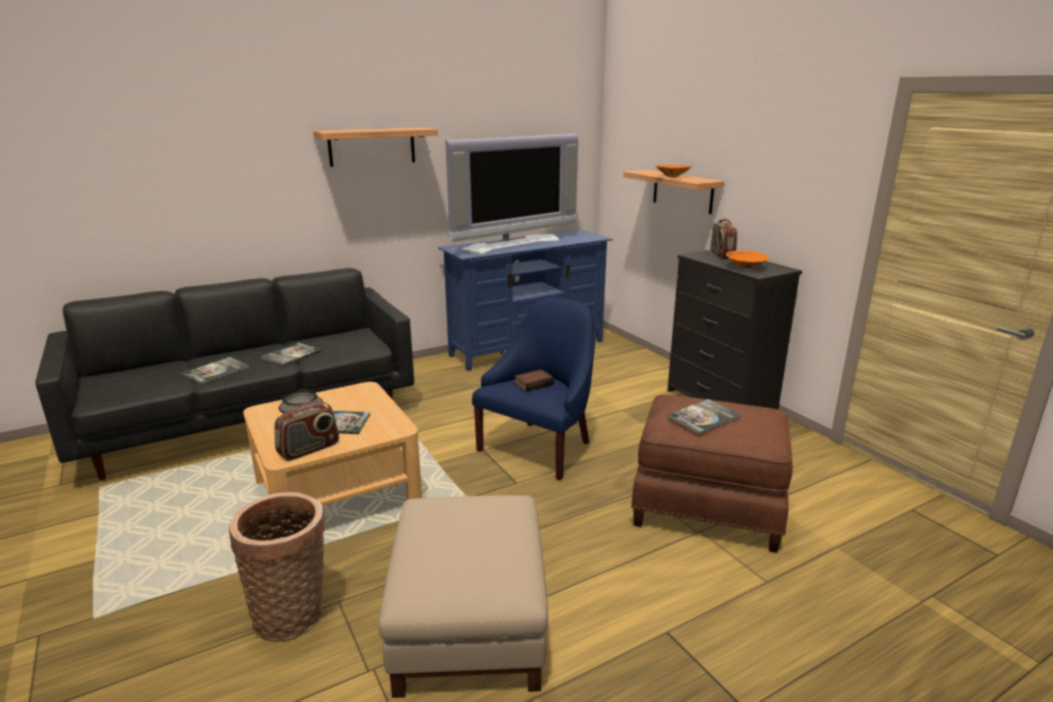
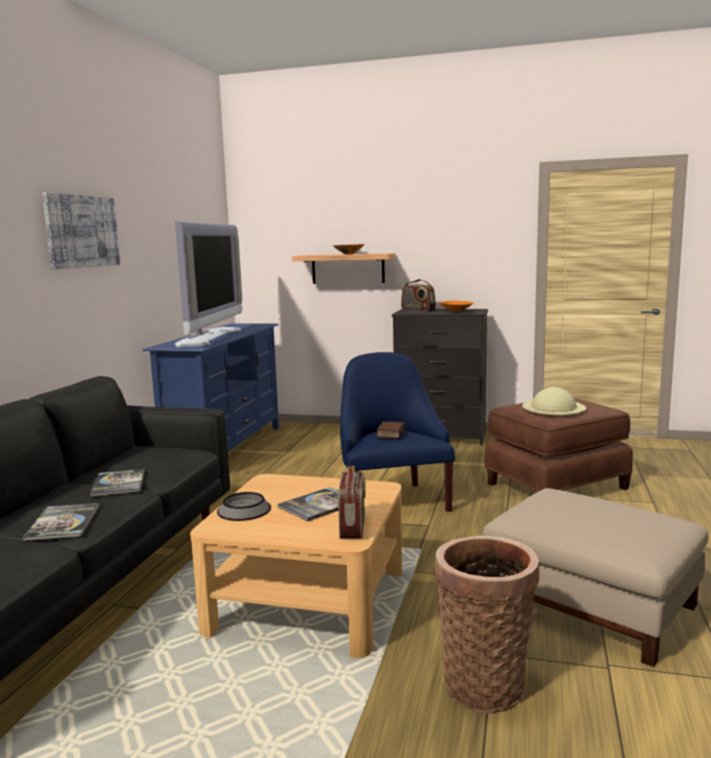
camera: 45 degrees left, 10 degrees down
(372, 146) = (82, 231): shelf -> picture
(704, 417) = (553, 407): book -> beige hat

